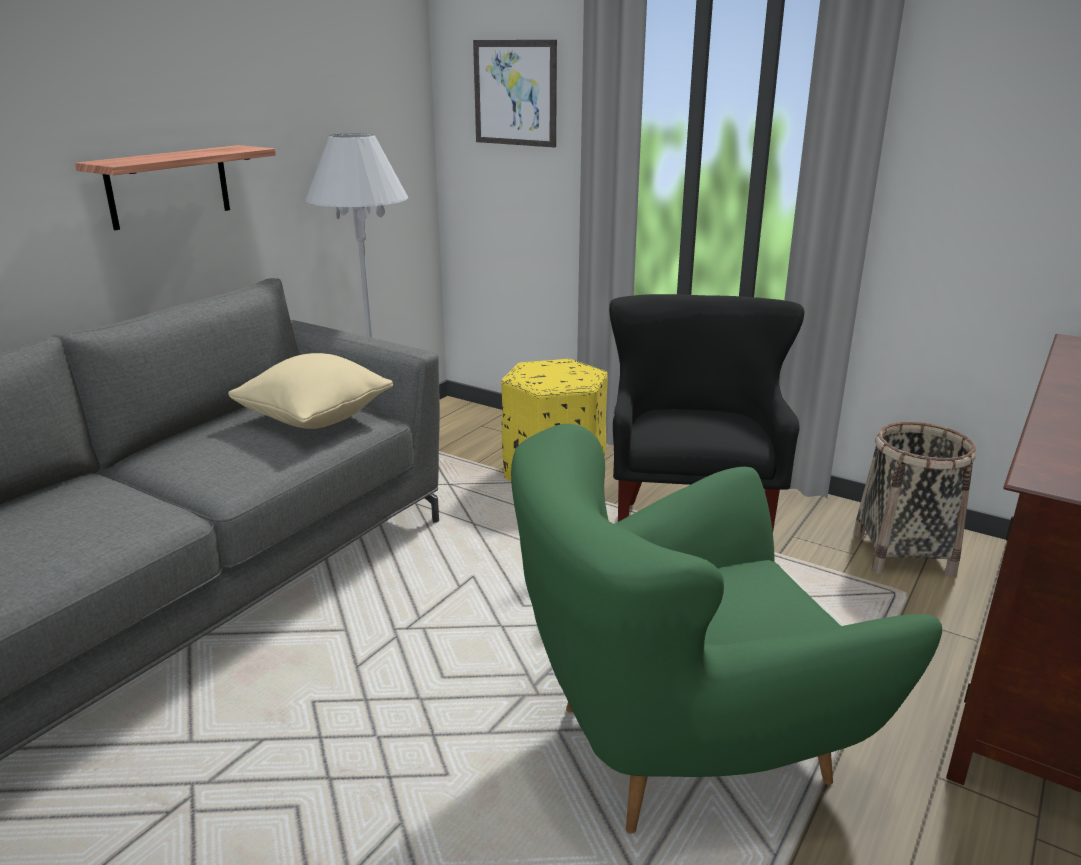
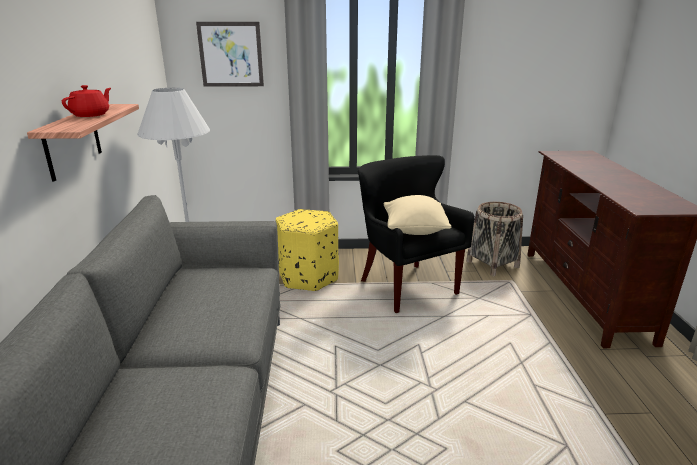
camera: 35 degrees left, 0 degrees up
(185, 153) = (91, 115): none -> red teapot
(315, 419) = (227, 282): beige pillow -> beige pillow (414, 231)
(683, 744) = (514, 381): green armchair -> none

